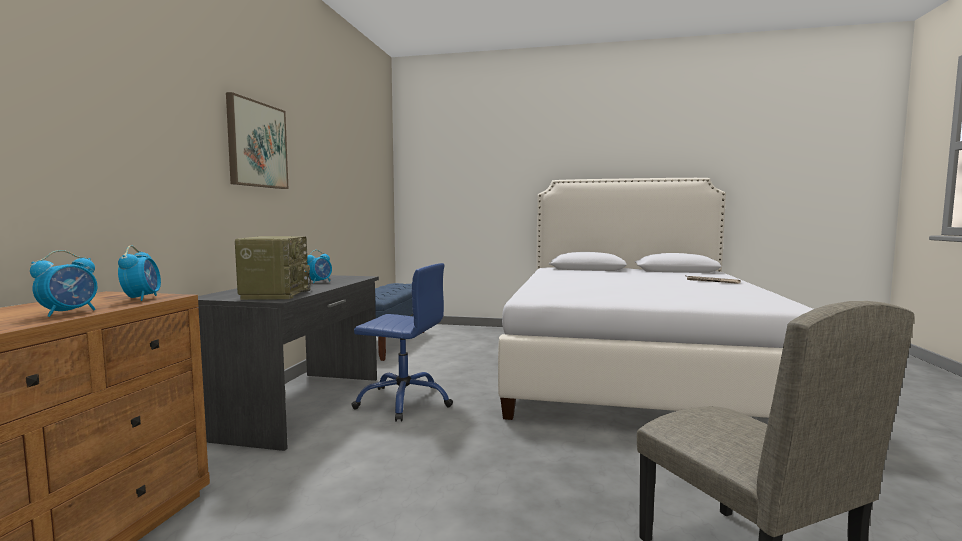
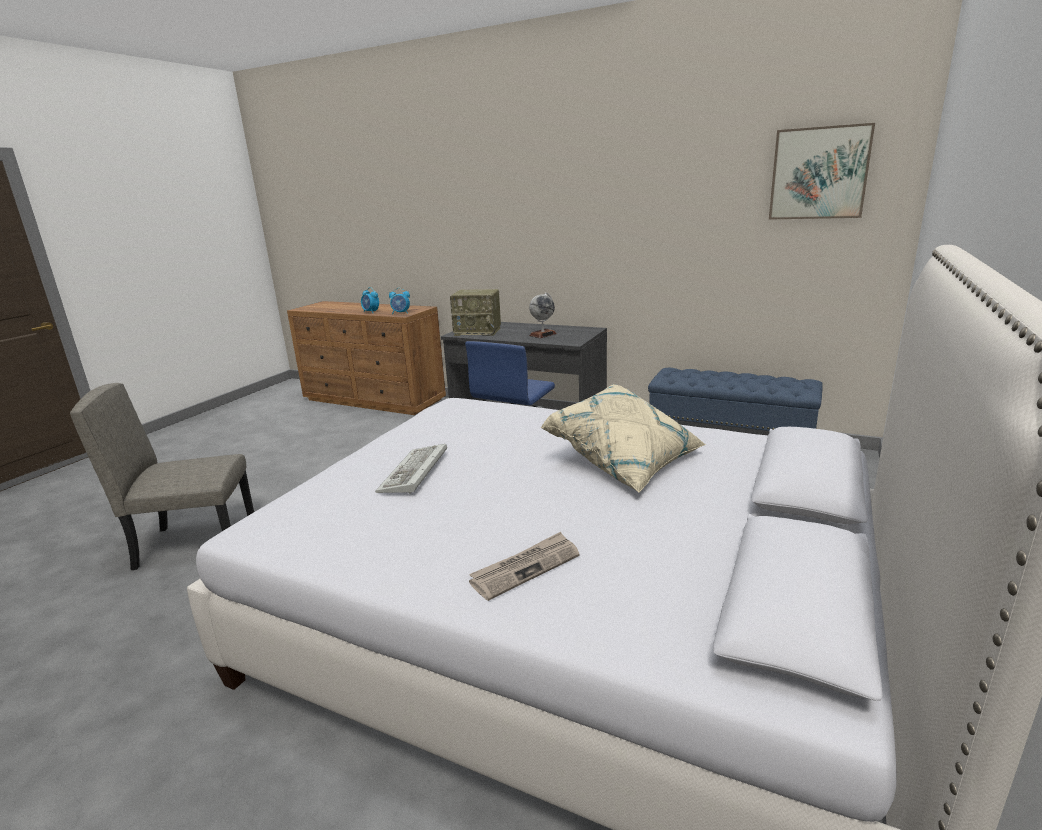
camera: 105 degrees right, 15 degrees up
(257, 145) = (556, 208): picture -> picture (819, 173)
(319, 282) = (543, 334): alarm clock -> globe
(595, 277) = (625, 461): none -> beige pillow
(667, 293) = (414, 473): none -> keyboard

